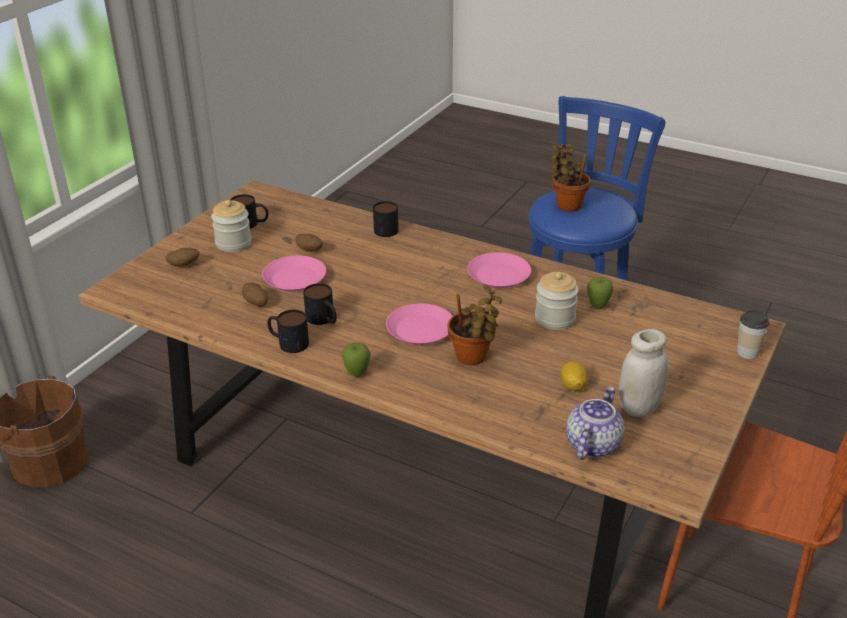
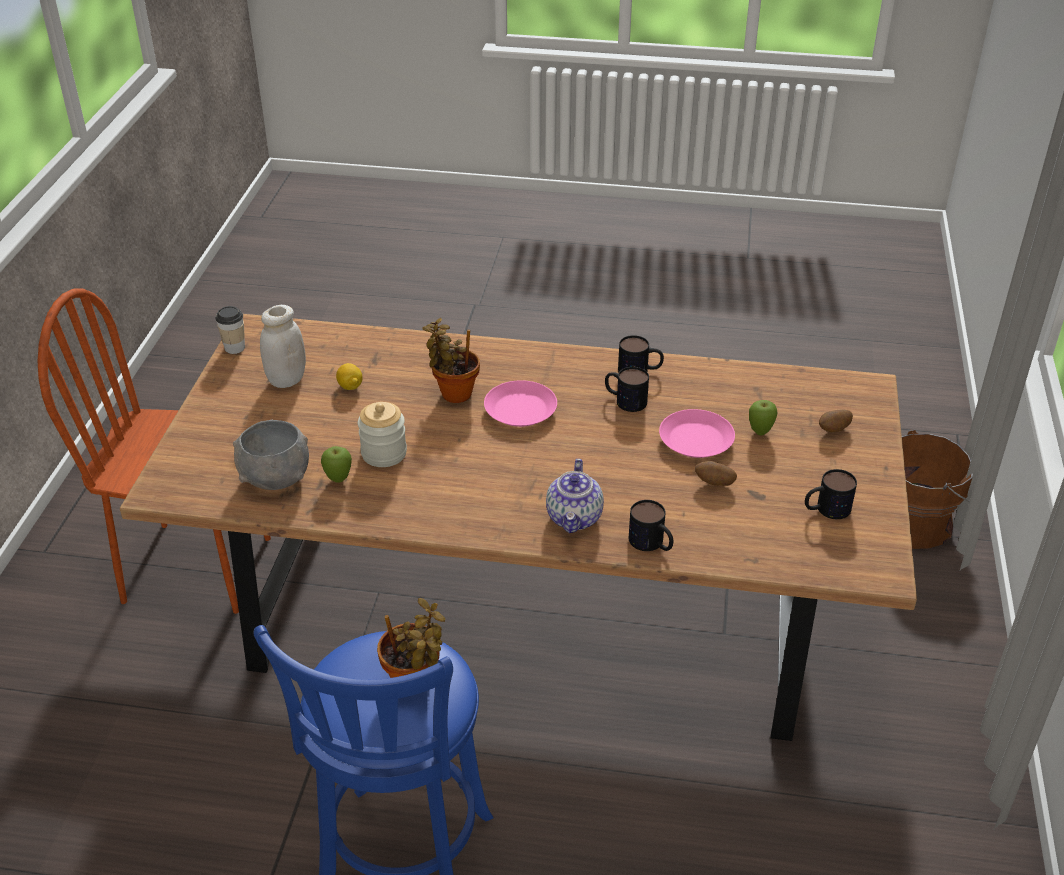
camera: 160 degrees right, 5 degrees up
(233, 243) = (814, 473): jar -> none
(256, 303) = (709, 402): potato -> none
(357, 374) = (553, 355): apple -> apple (760, 432)
(499, 276) = (465, 498): pink plate -> none
(592, 444) = (325, 342): teapot -> teapot (575, 518)
(652, 319) = (275, 477): none -> grey bowl
(747, 352) = (173, 458): cup -> cup (234, 347)

